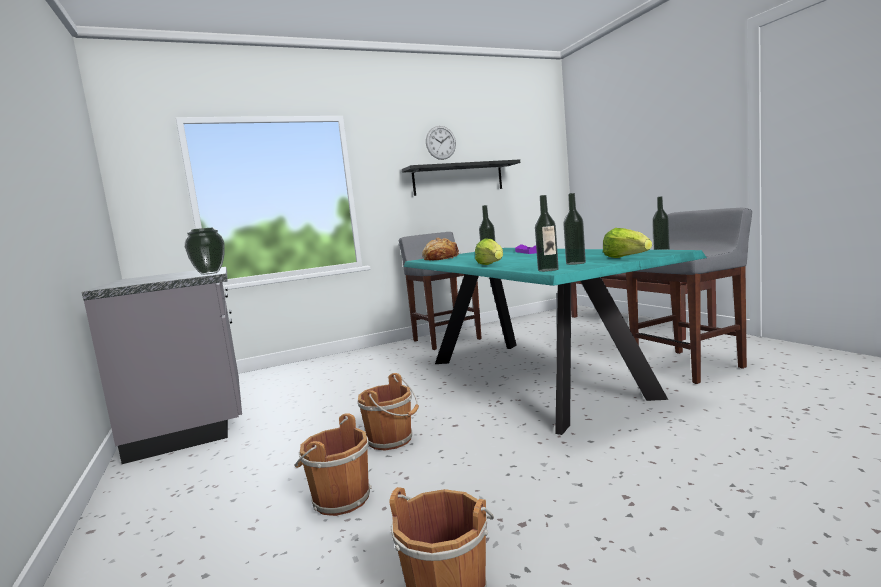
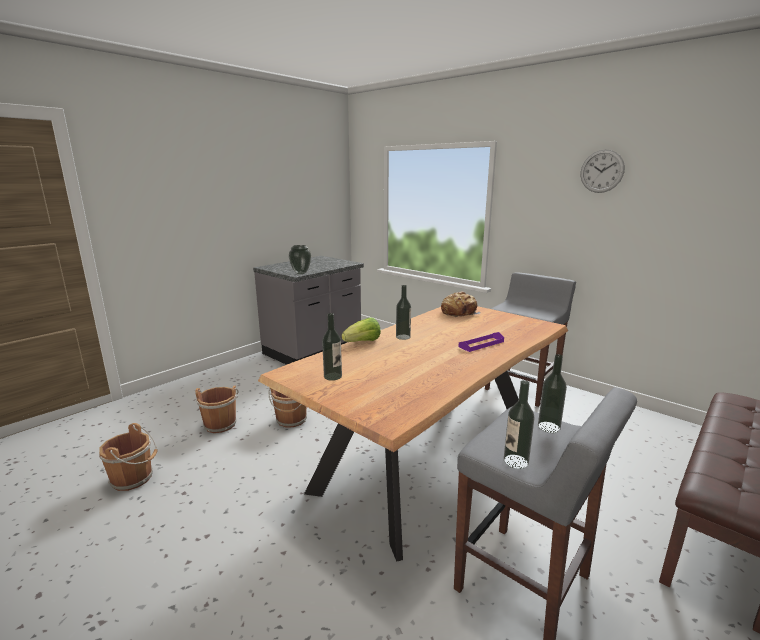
camera: 65 degrees right, 10 degrees up
(458, 179) = (615, 219): black shelf -> none
(530, 378) = (429, 458): turquoise dining table -> brown dining table
(548, 270) = (295, 369): bottle -> bottle (515, 461)
(626, 258) = (349, 398): lettuce -> none

